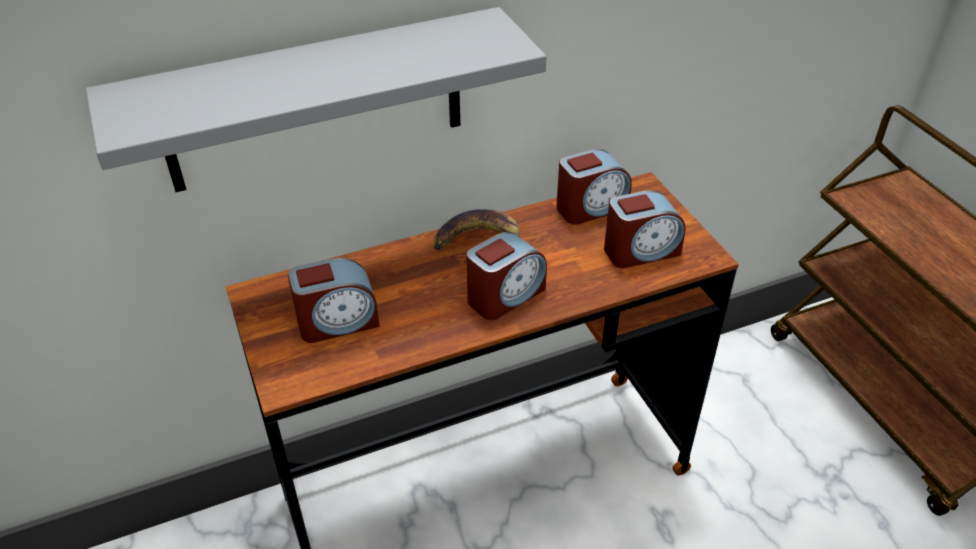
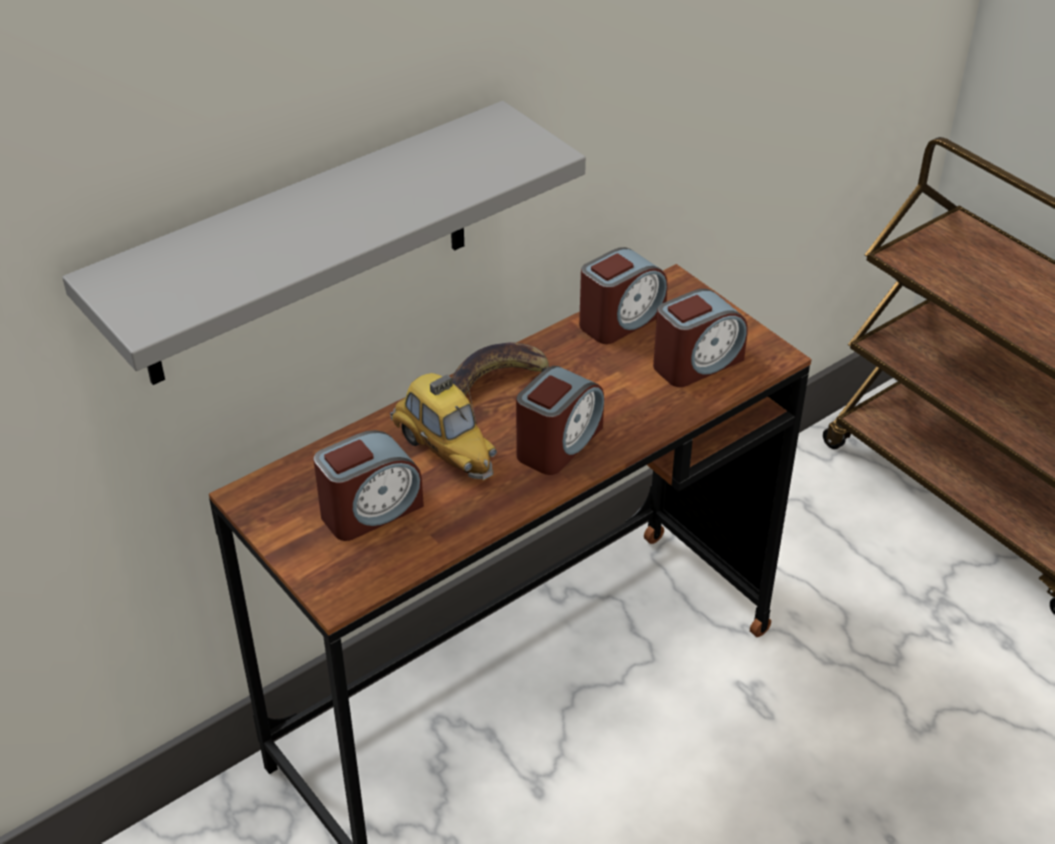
camera: 15 degrees left, 0 degrees up
(414, 285) = (445, 450): none -> toy car

